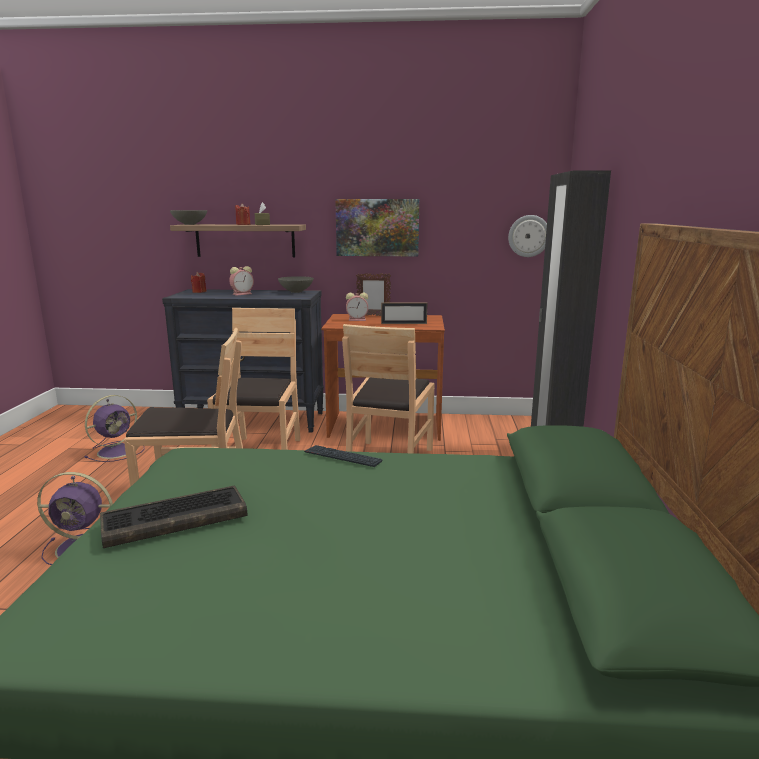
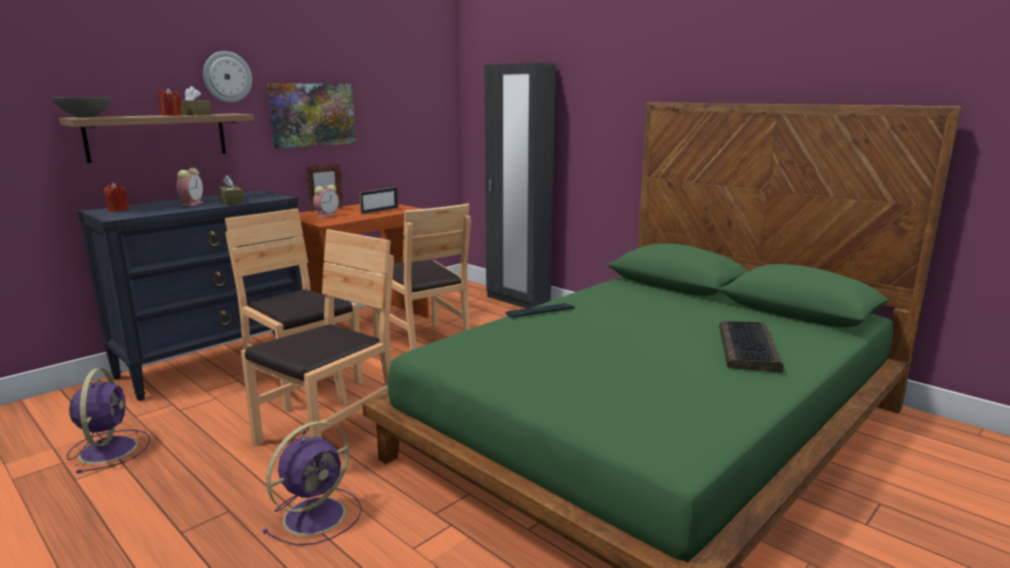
camera: 50 degrees left, 0 degrees up
(173, 518) = (564, 375): keyboard -> keyboard (749, 348)
(264, 296) = (231, 202): none -> brown tissue box
(296, 292) = (244, 194): grey bowl -> none
(528, 236) = (437, 118): wall clock -> wall clock (227, 77)

